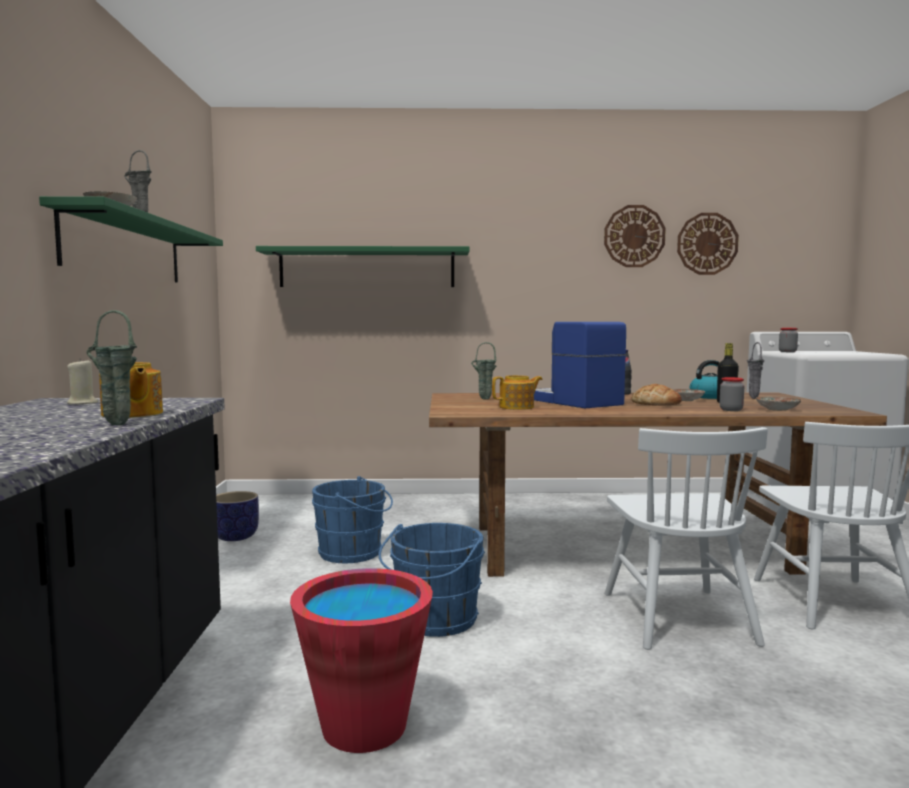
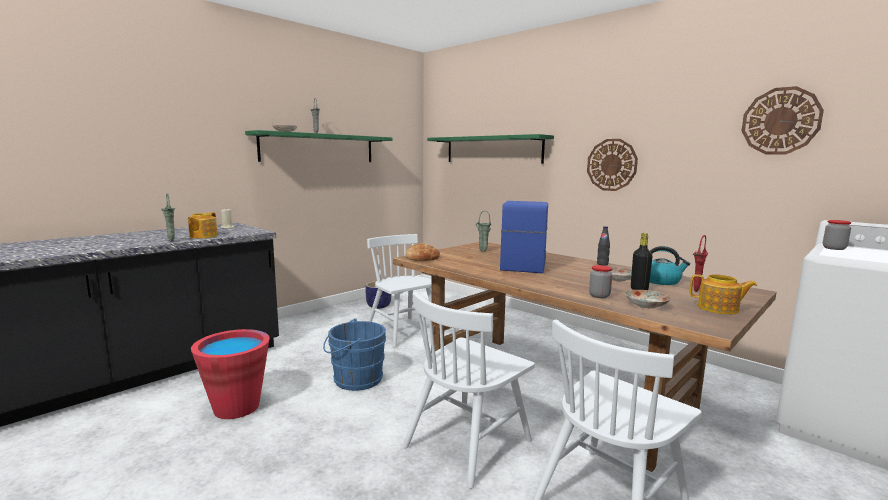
camera: 45 degrees right, 5 degrees up
(354, 553) = (403, 331): blue bucket -> white chair
(517, 407) = (467, 261): teapot -> teapot (719, 309)
(634, 236) = (695, 117): wall clock -> wall clock (611, 165)
(656, 403) = (574, 277): bread -> bread (422, 258)
(752, 398) = (696, 291): grey vase -> red vase

